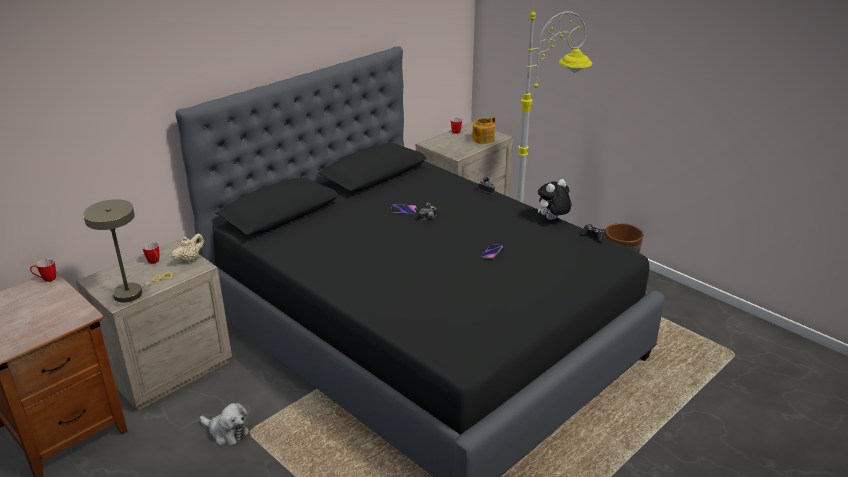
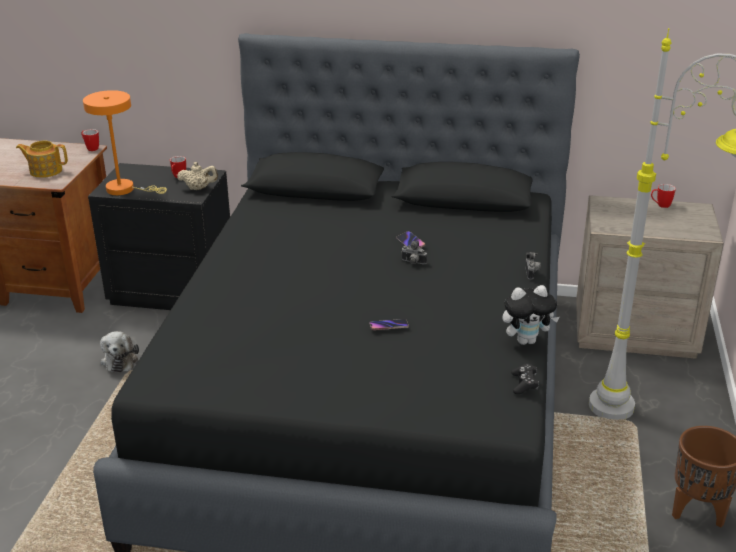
camera: 55 degrees right, 0 degrees up
(133, 292) = (125, 189): beige table lamp -> orange table lamp
(167, 369) = (173, 290): beige nightstand -> black nightstand
(482, 139) = (676, 227): teapot -> teapot (45, 170)
(552, 219) = (526, 340): plush toy -> plush toy turned 150 degrees clockwise

